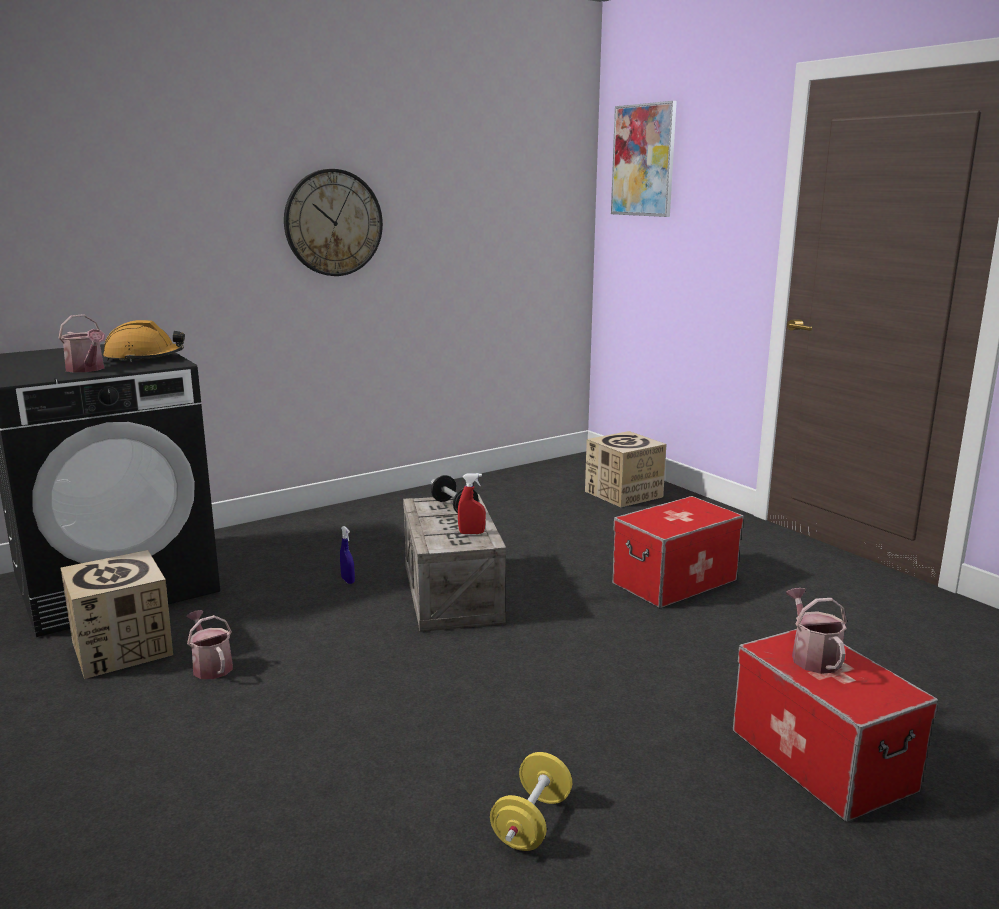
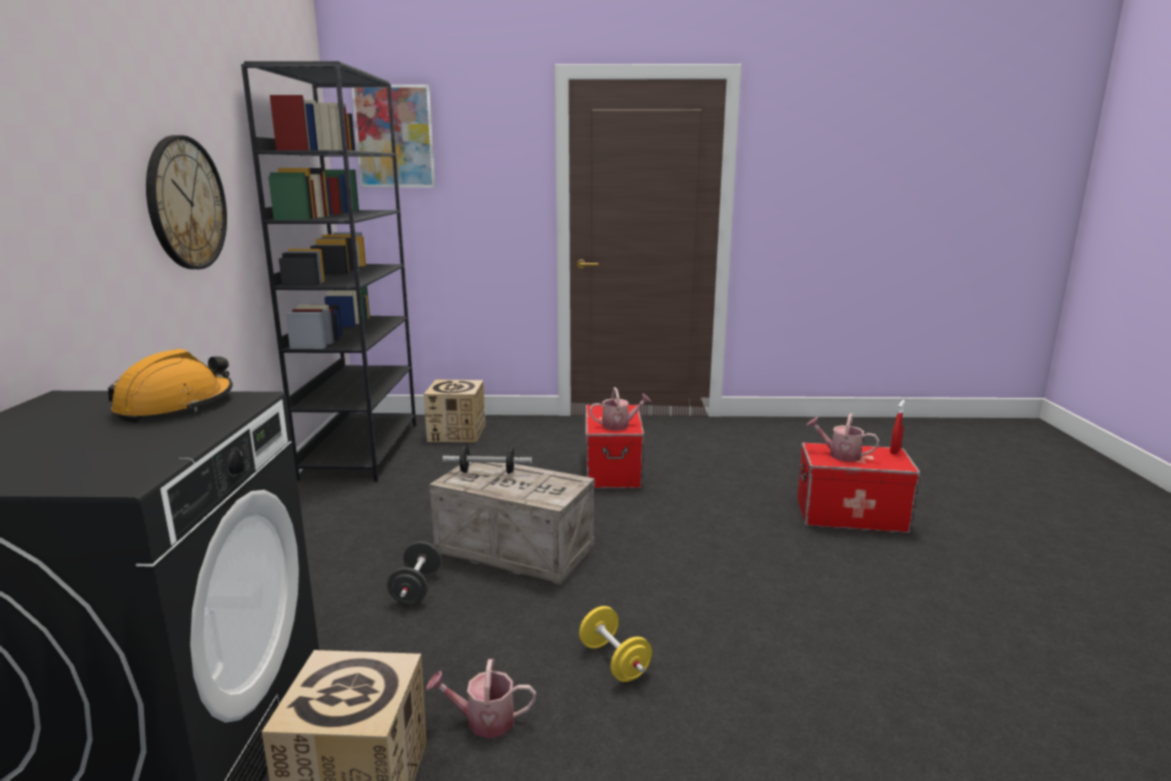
camera: 55 degrees left, 0 degrees up
(87, 369) = (167, 436): watering can -> watering can (619, 425)
(348, 580) = (416, 588): blue spray bottle -> black dumbbell
(471, 533) = (550, 481): red spray bottle -> red spray bottle (895, 451)
(527, 478) = (361, 450): none -> black bookcase
(531, 823) = (859, 628): yellow dumbbell -> yellow dumbbell (614, 661)

